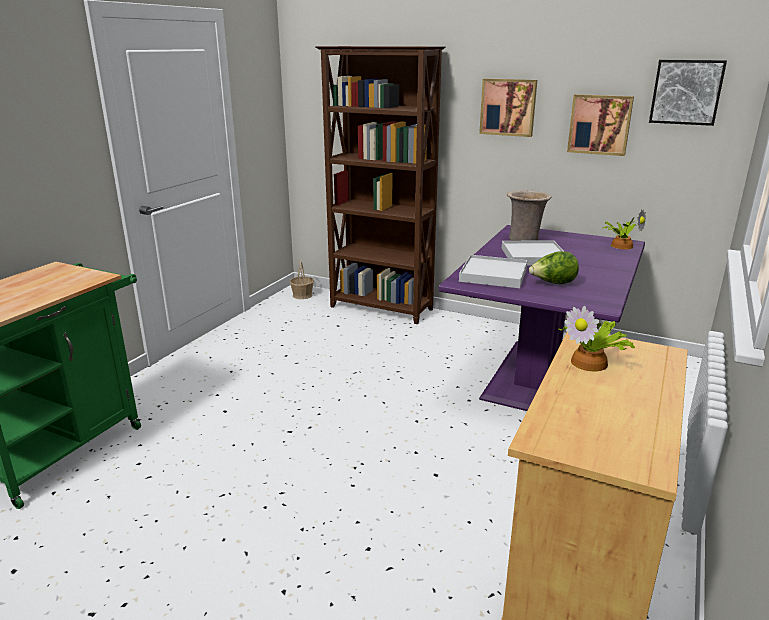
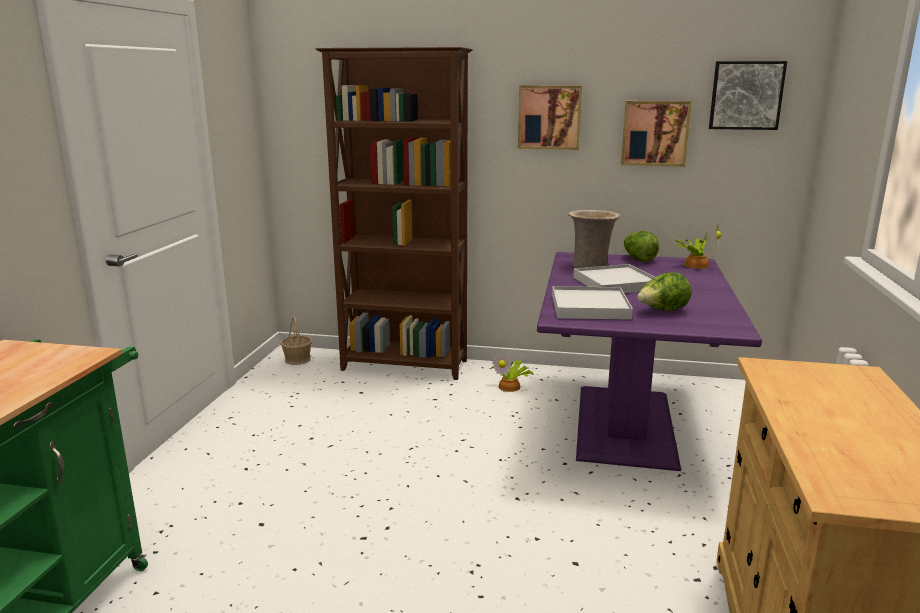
camera: 15 degrees left, 5 degrees down
(573, 237) = (638, 260): none -> lettuce
(591, 362) = (801, 393): potted plant -> potted plant (510, 386)

